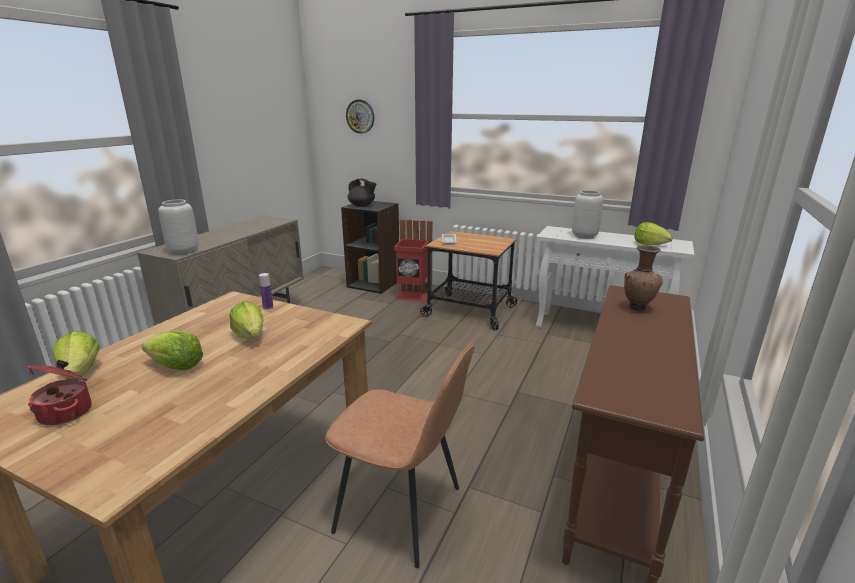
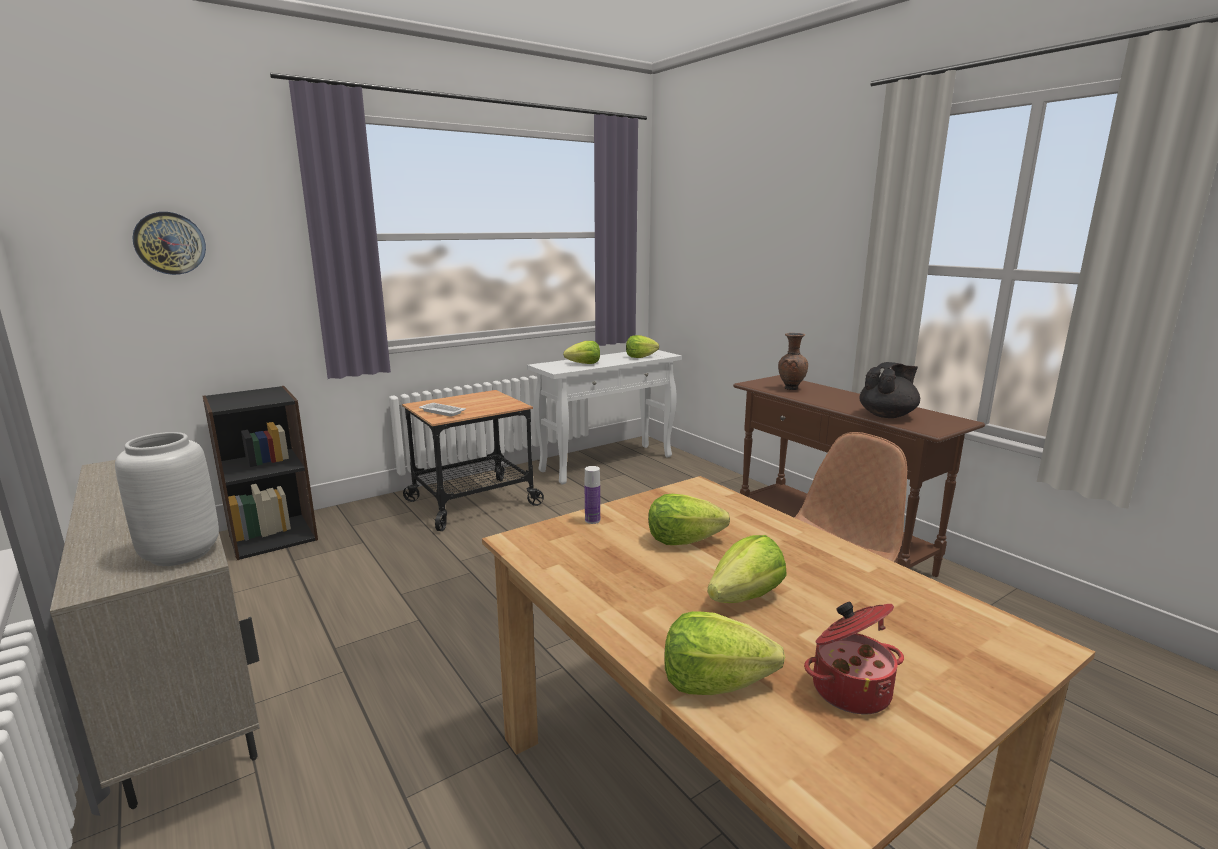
camera: 60 degrees left, 5 degrees down
(362, 206) = (241, 401): black teapot -> black teapot (887, 415)
(413, 296) = (370, 521): red trash can -> none
(584, 236) = (584, 364): grey vase -> lettuce

